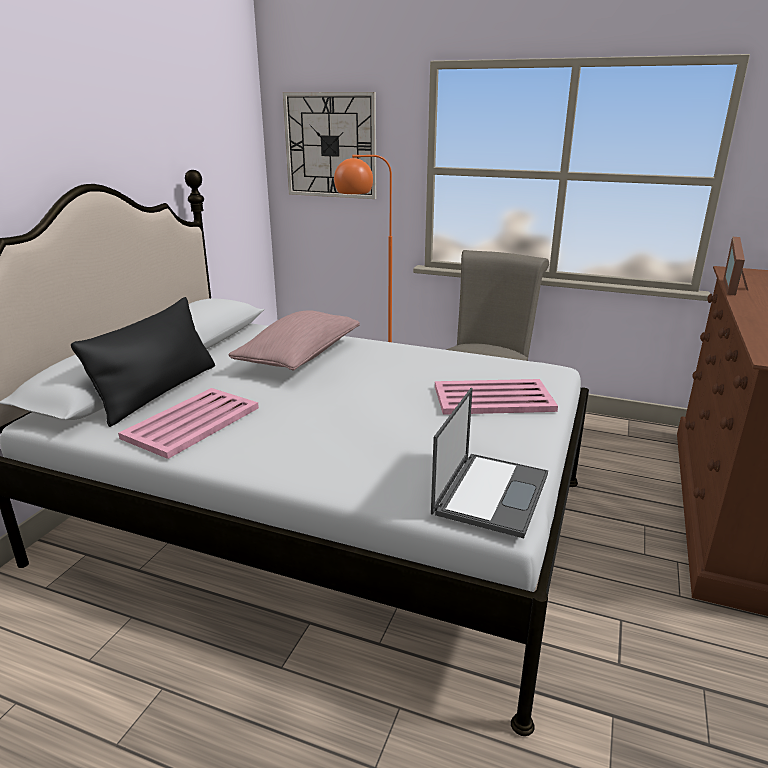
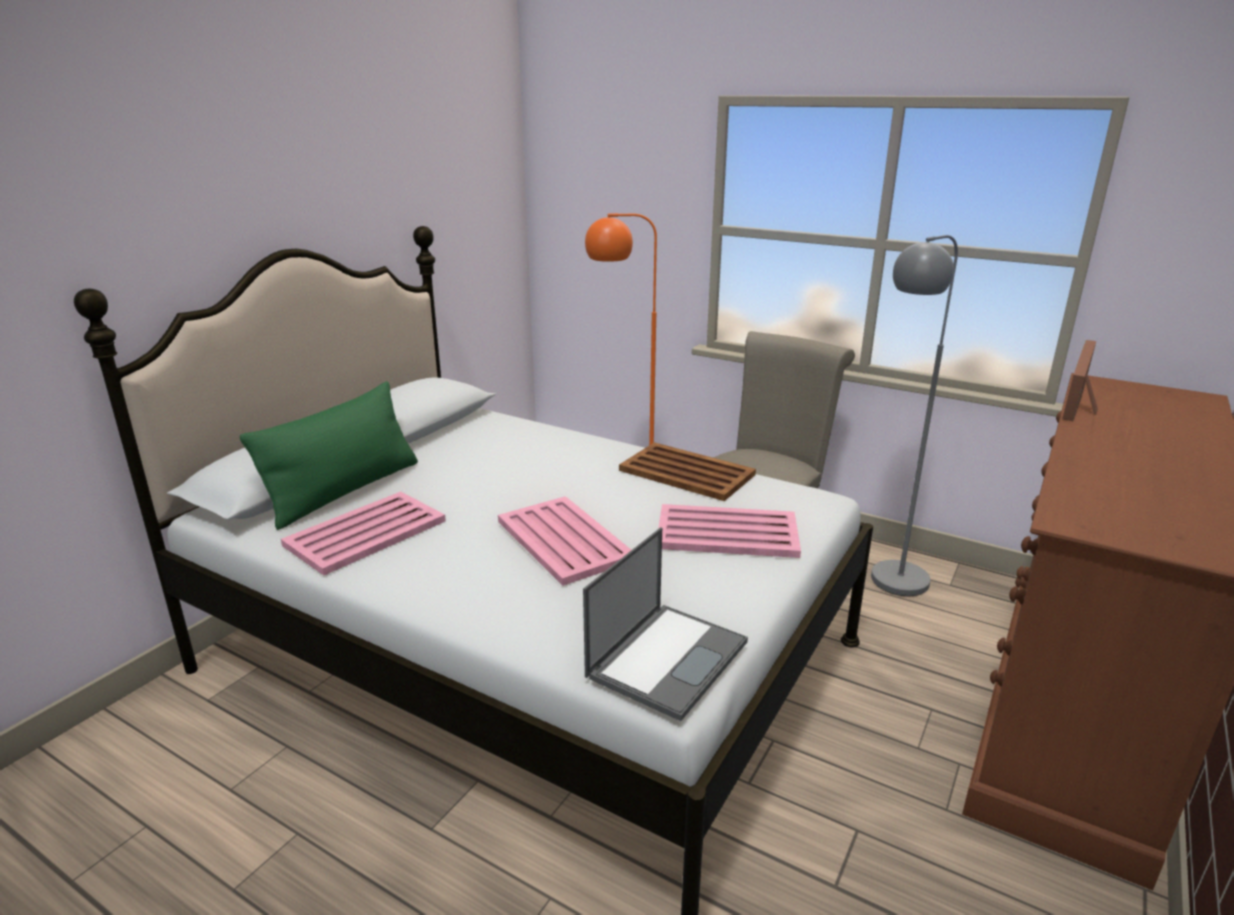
camera: 10 degrees right, 0 degrees up
(159, 392) = (345, 491): black pillow -> green pillow
(299, 357) = (518, 458): pink pillow -> none
(330, 145) = (600, 194): wall clock -> none
(367, 414) = (564, 541): none -> pink tray
(440, 358) = (685, 472): none -> brown tray
(585, 441) = (889, 587): none -> grey floor lamp

